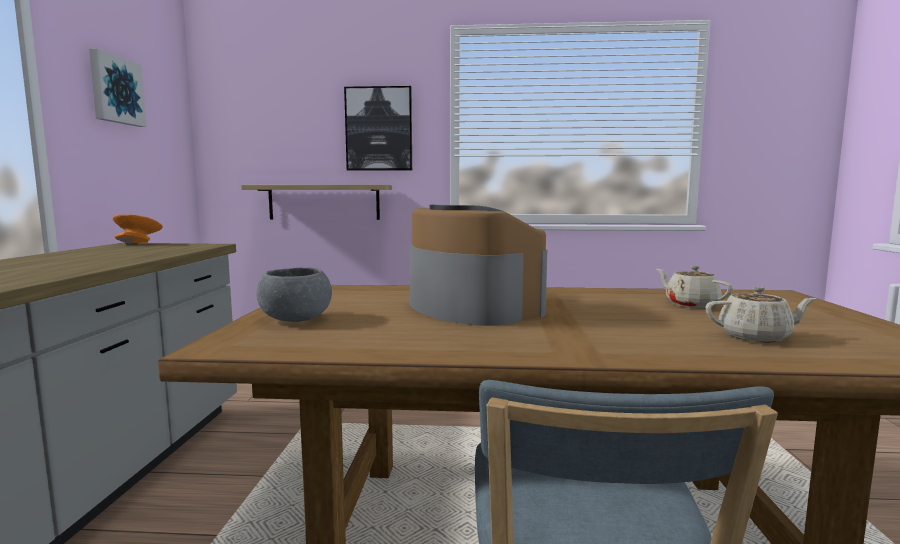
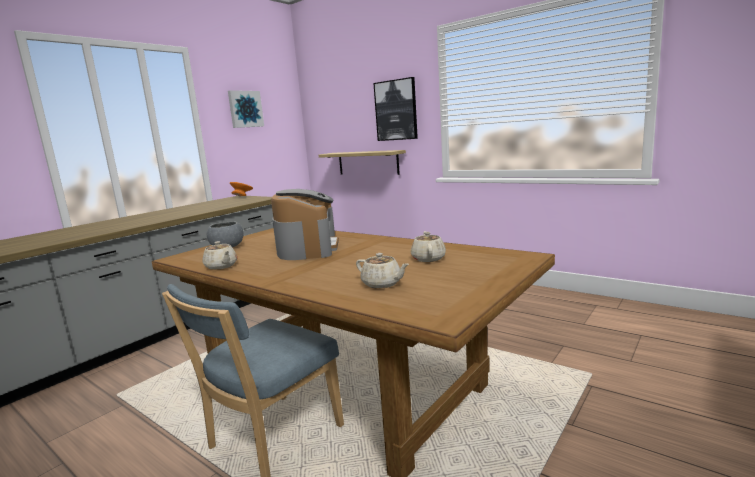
camera: 35 degrees right, 5 degrees up
(394, 348) = (221, 266): none -> beige teapot

